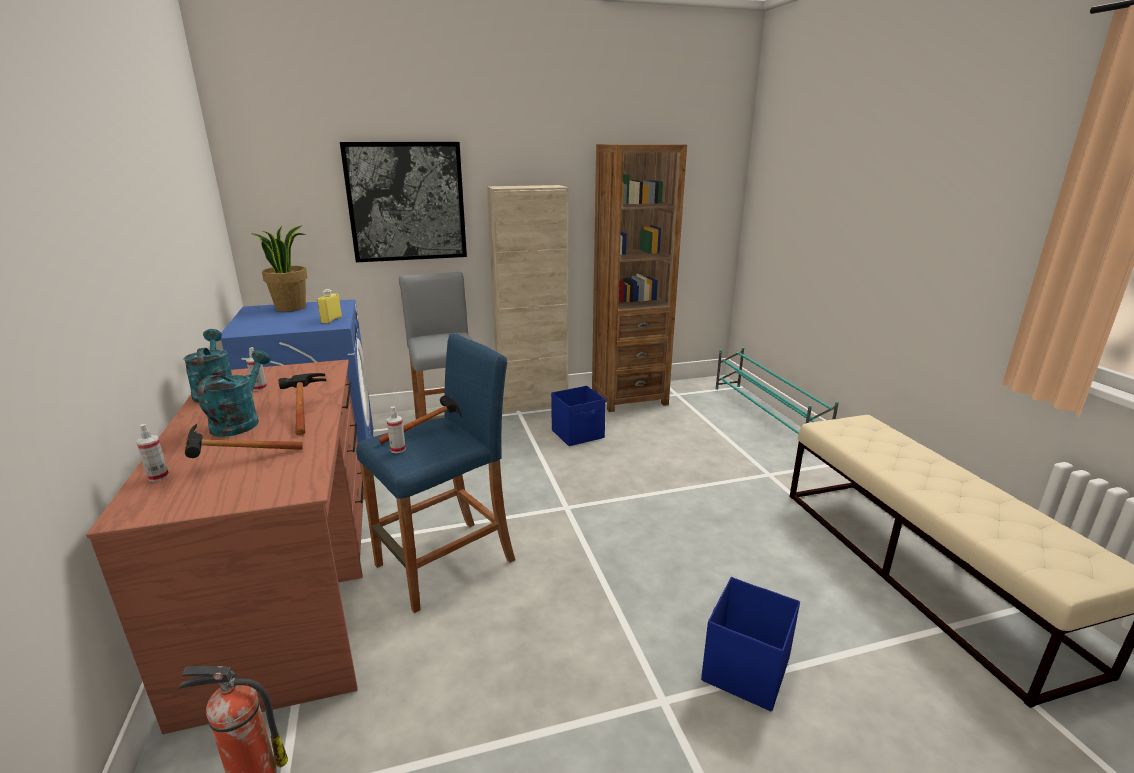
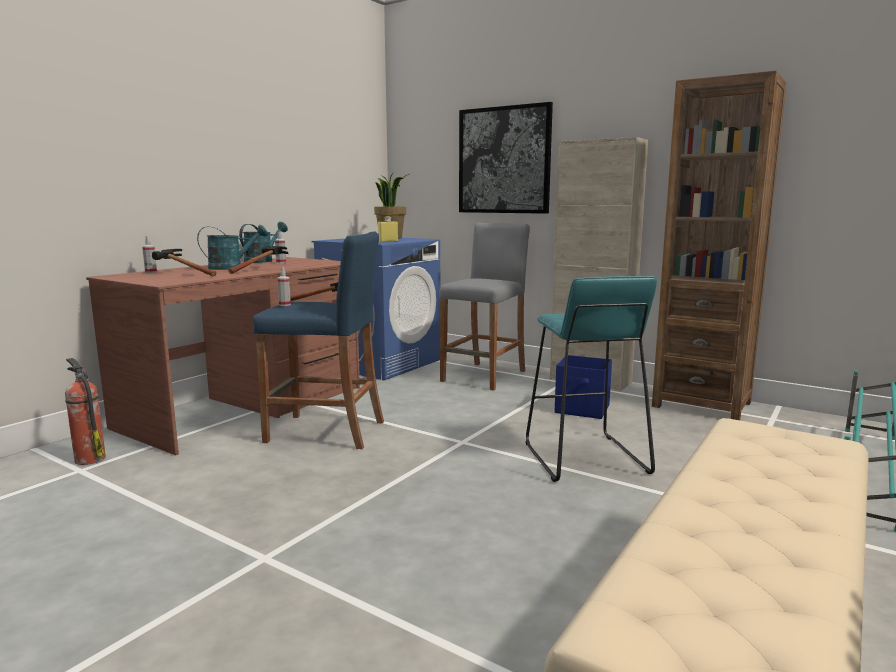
camera: 50 degrees right, 10 degrees down
(655, 477) = (584, 458): none -> turquoise stool
(744, 671) = (346, 587): blue storage box -> none

